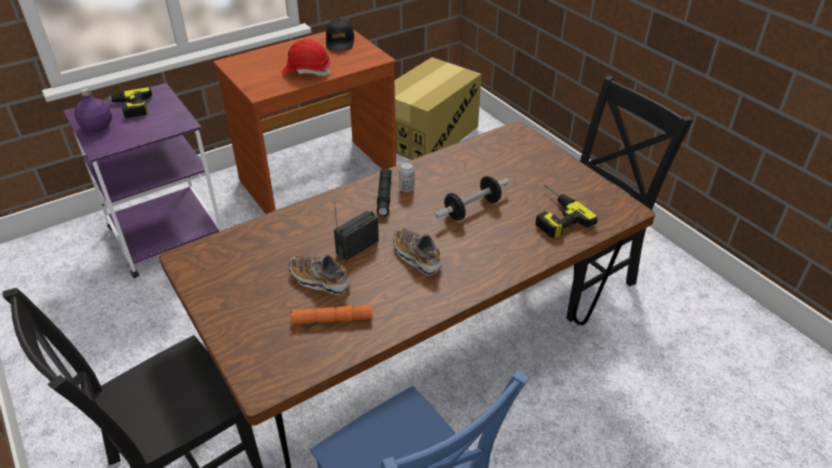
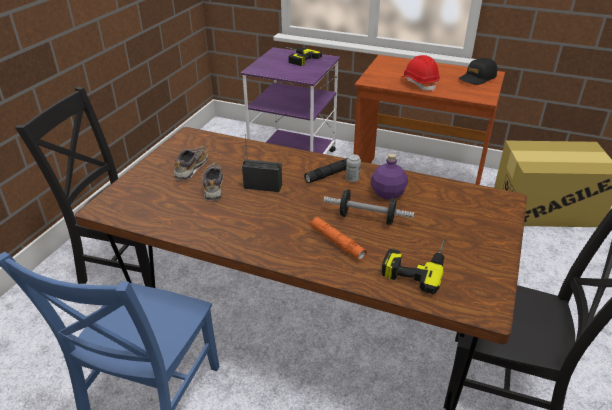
camera: 55 degrees right, 5 degrees down
(97, 127) = (271, 60): purple bottle -> purple bottle (388, 194)
(331, 319) = (180, 207): orange flashlight -> orange flashlight (337, 243)
(416, 257) = (279, 215): shoe -> shoe (191, 168)

